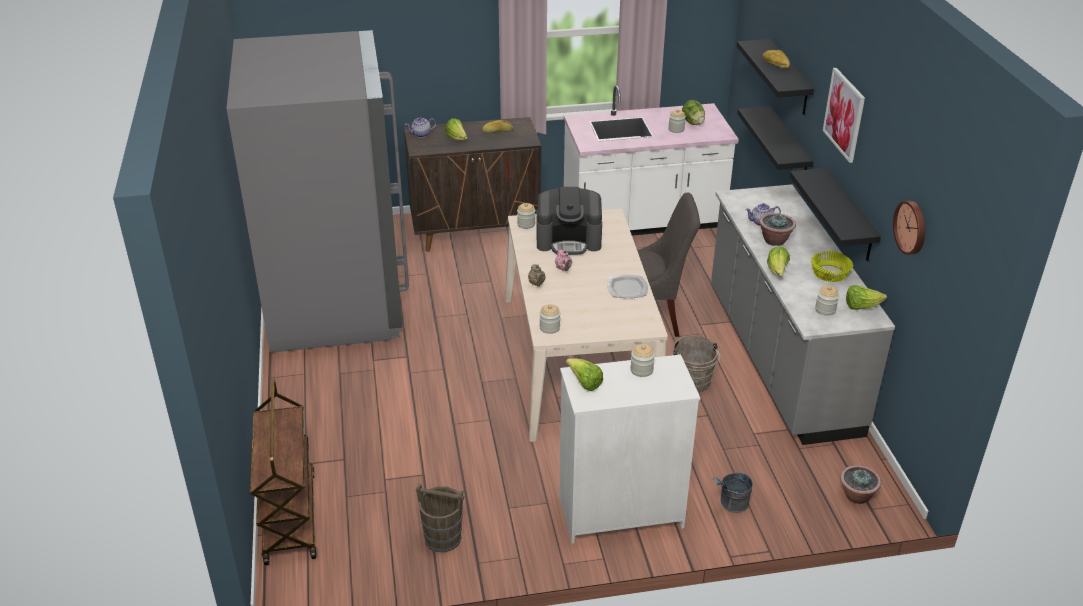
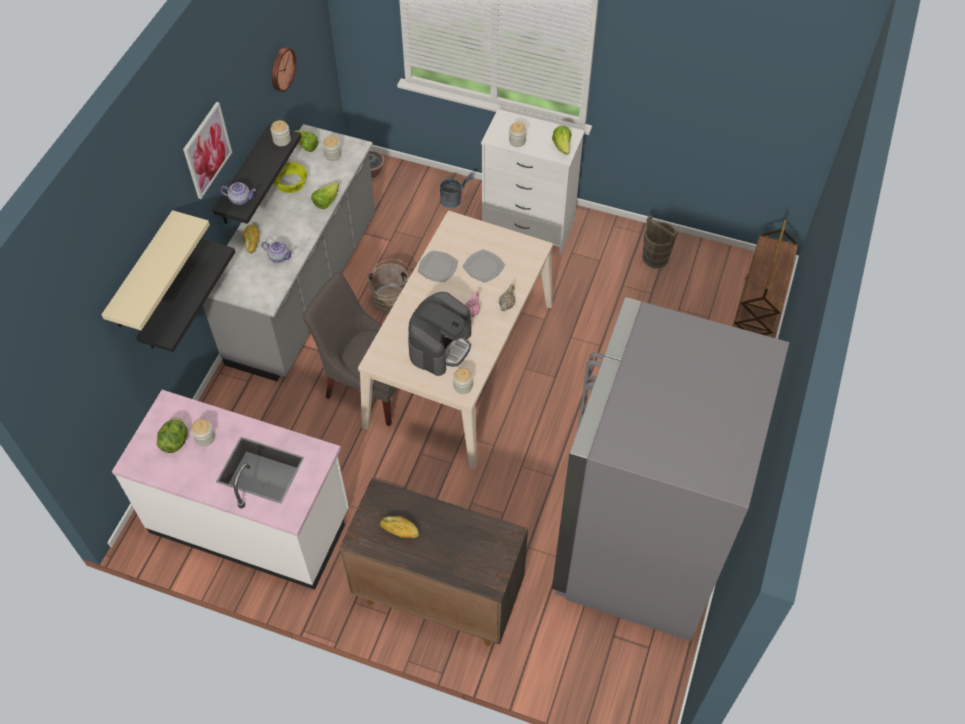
camera: 150 degrees left, 20 degrees up
(421, 134) = (490, 569): teapot -> teapot (240, 199)
(457, 139) = (454, 538): lettuce -> none
(549, 328) = (529, 254): jar -> jar (282, 140)
(569, 240) = (440, 345): coffee machine -> coffee machine turned 90 degrees clockwise
(584, 303) = (484, 267): none -> plate
(774, 241) = (292, 232): potted plant -> none
(775, 64) = (157, 263): bread -> bread (252, 241)
(789, 78) = (142, 272): black shelf -> beige shelf

